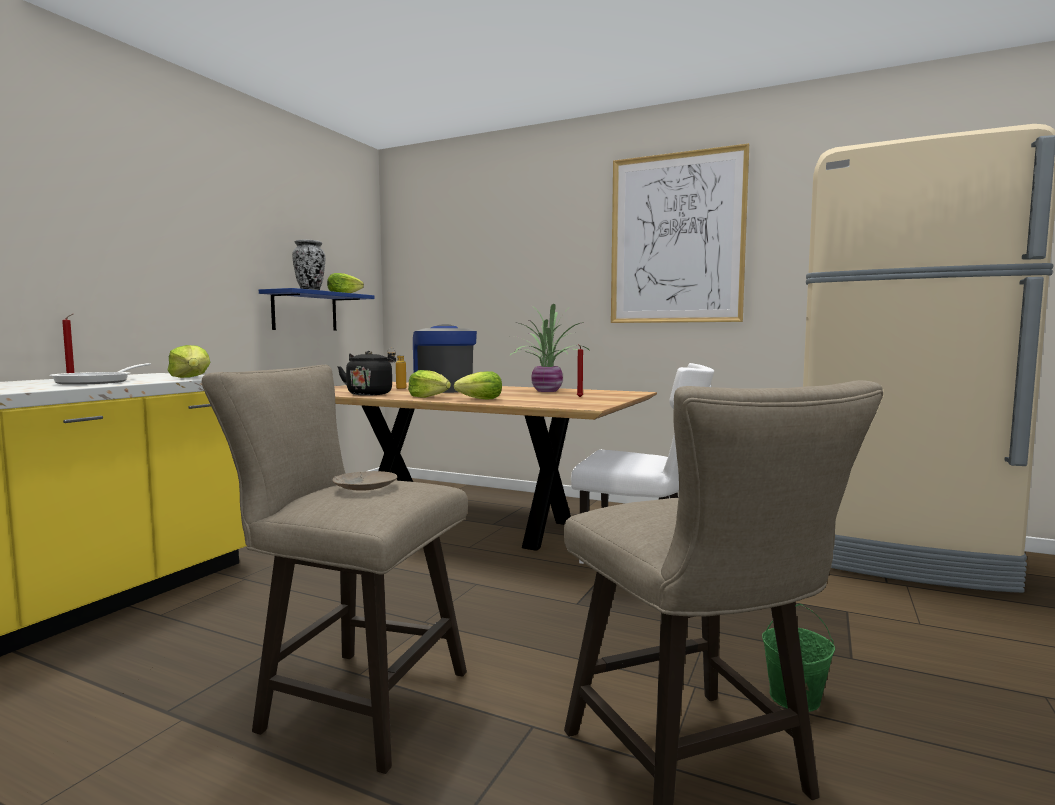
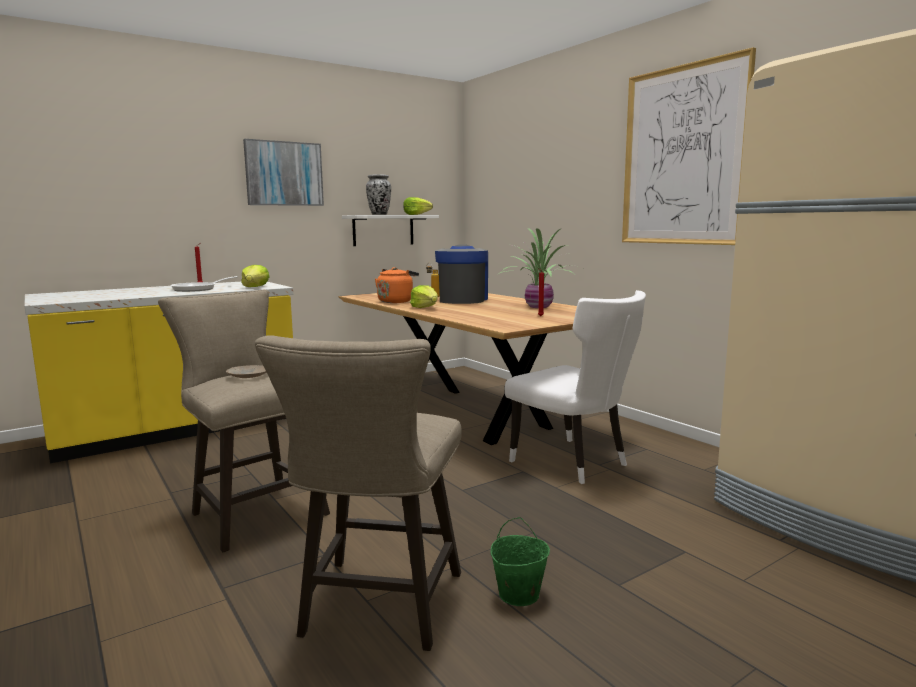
camera: 30 degrees right, 5 degrees up
(187, 226) = (284, 173): none -> picture
(305, 311) = (383, 230): blue shelf -> white shelf
(370, 394) = (396, 301): black kettle -> orange kettle
(481, 399) = (453, 313): lettuce -> none

